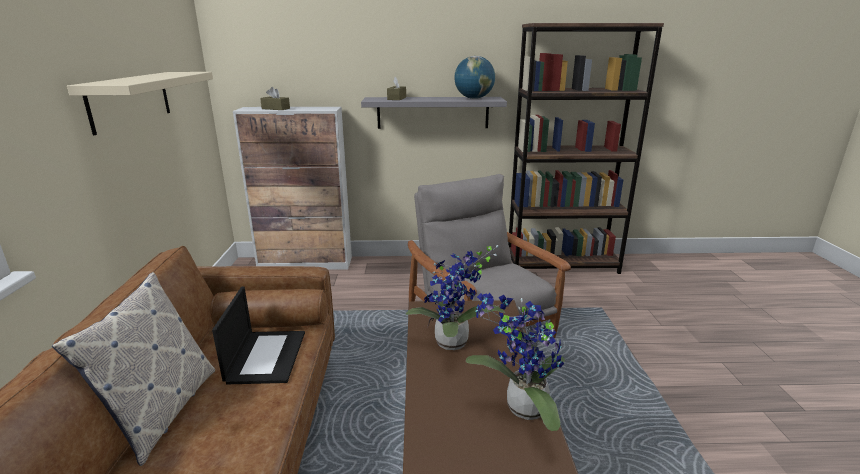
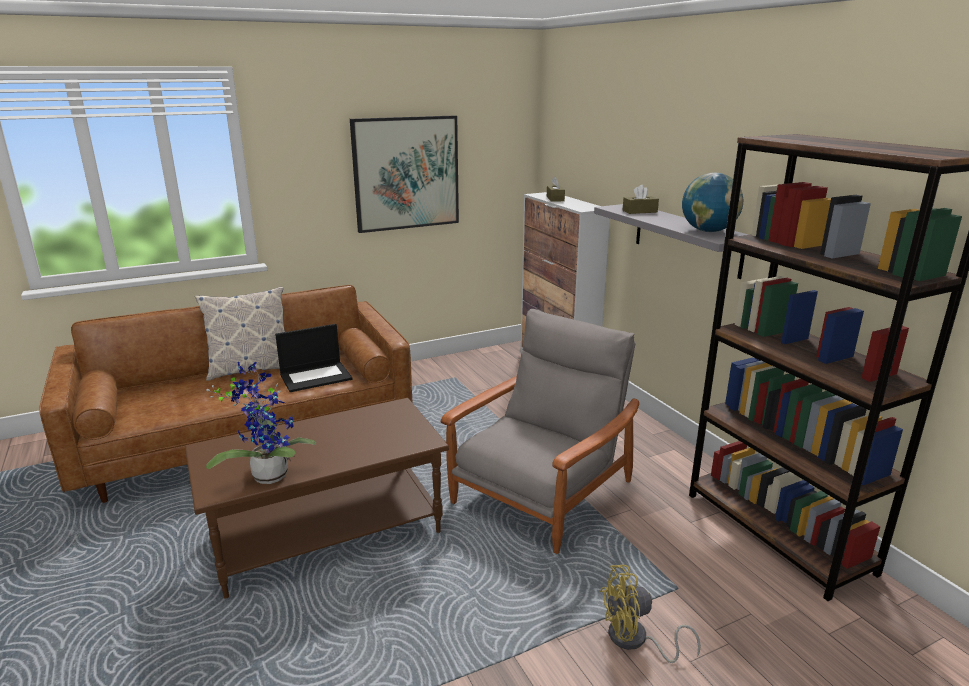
camera: 65 degrees right, 0 degrees up
(130, 100) = (406, 173): beige shelf -> picture
(453, 345) = (345, 430): potted plant -> none
(644, 336) = (635, 640): none -> yellow fan

